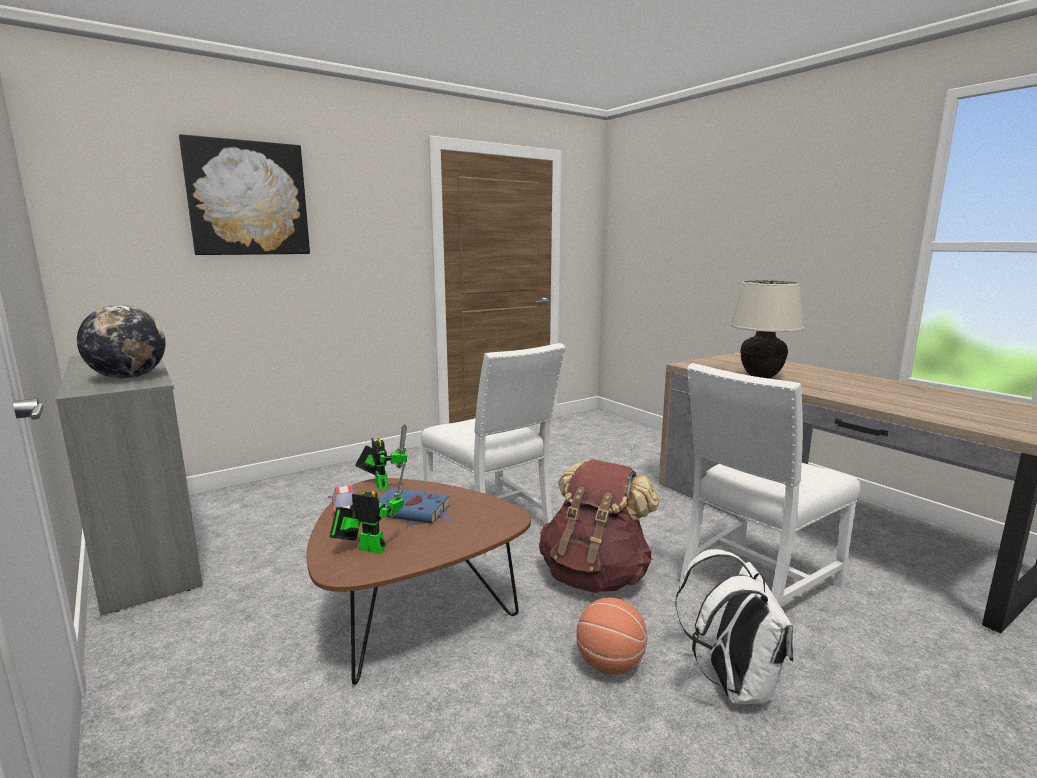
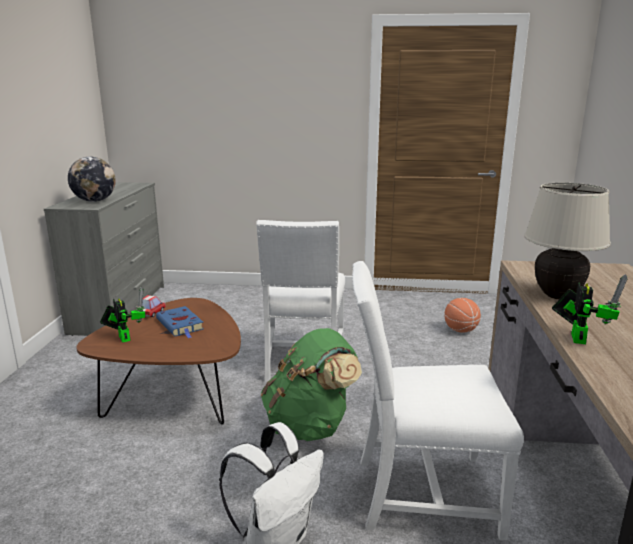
camera: 40 degrees right, 5 degrees up
(248, 198) = (220, 79): picture -> none
(381, 484) = (197, 303): toy robot -> toy robot (577, 337)
(595, 576) = (310, 426): brown backpack -> green backpack
(610, 664) = (225, 481): basketball -> basketball (461, 330)

